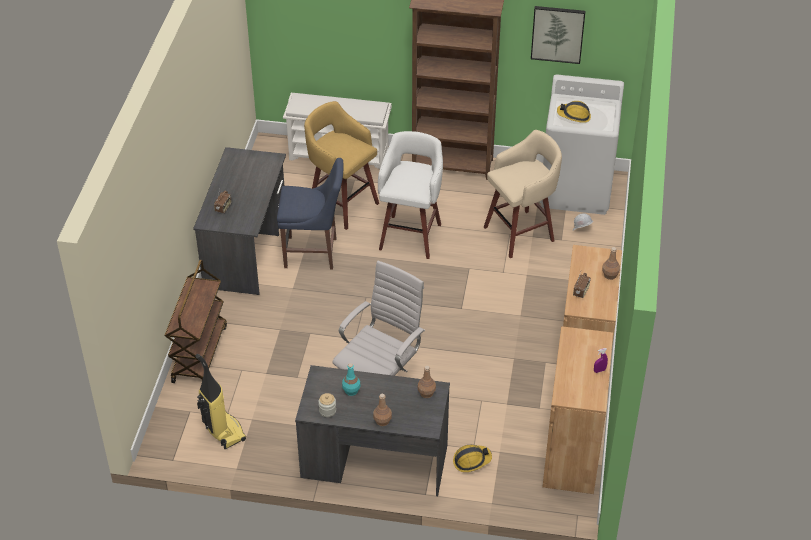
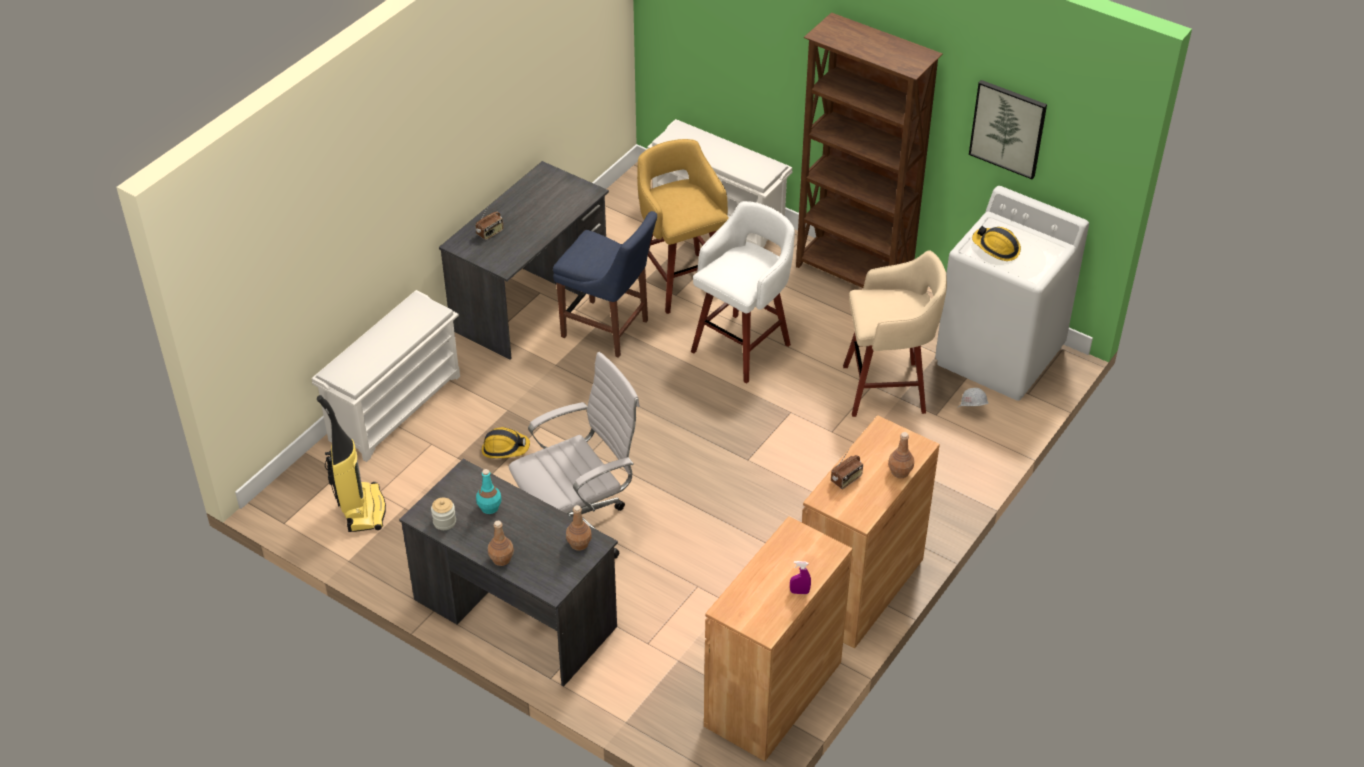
camera: 25 degrees right, 0 degrees up
(199, 353) = (395, 406): brown cart -> white shoe rack
(471, 460) = (635, 657): hard hat -> hard hat (505, 448)

